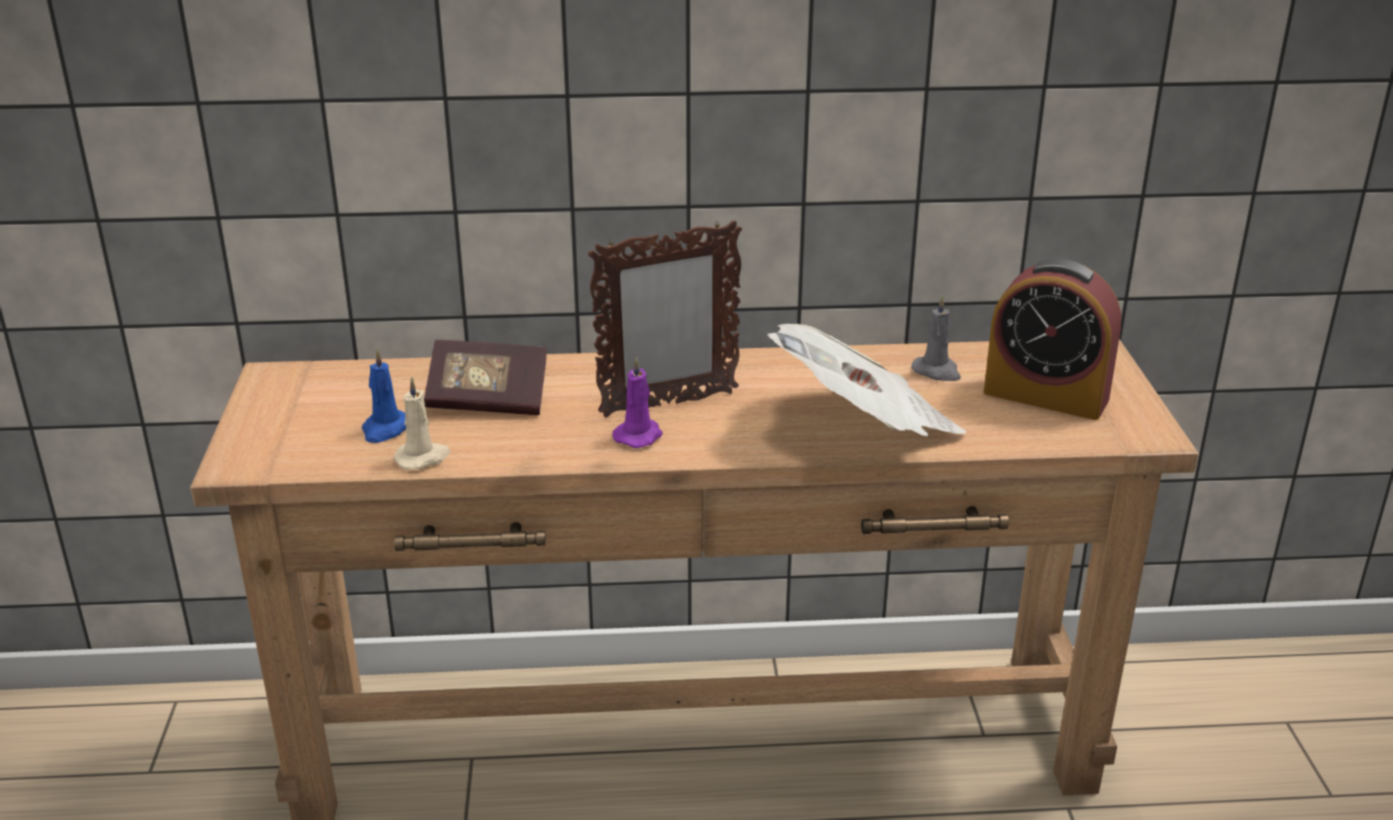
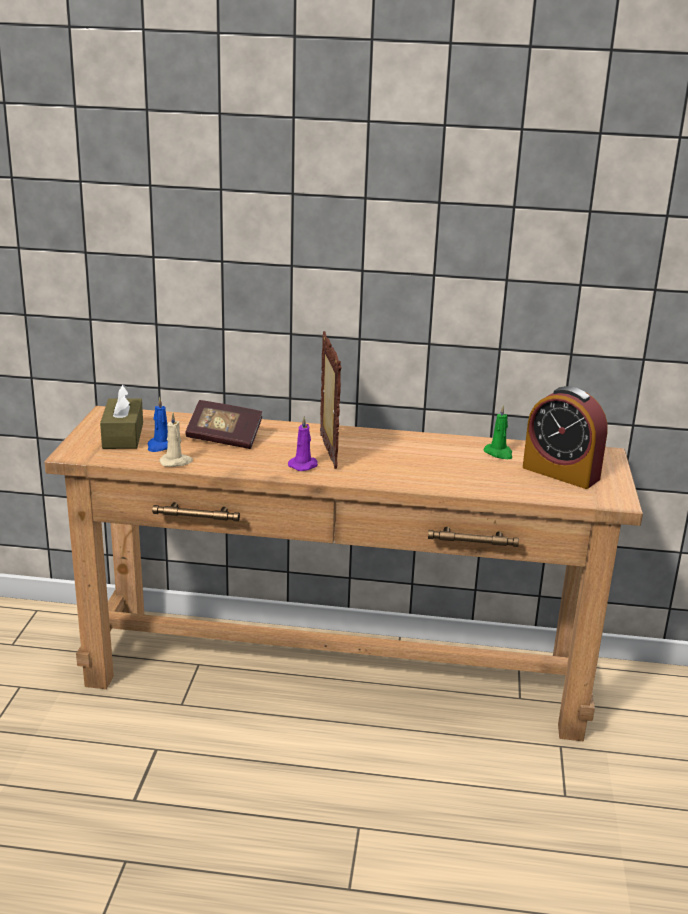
camera: 10 degrees right, 5 degrees down
(313, 417) = (123, 436): none -> brown tissue box
(667, 404) = (327, 452): picture frame -> picture frame turned 90 degrees counterclockwise
(865, 427) = (440, 476): newspaper -> none
(937, 372) = (499, 453): grey candle -> green candle

